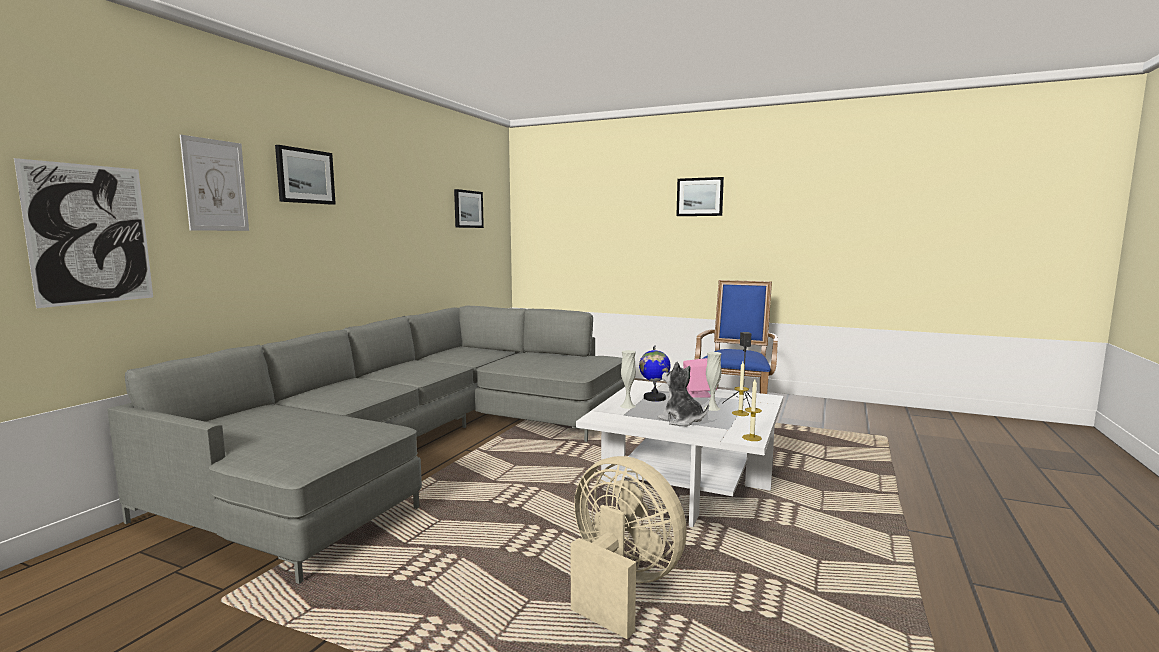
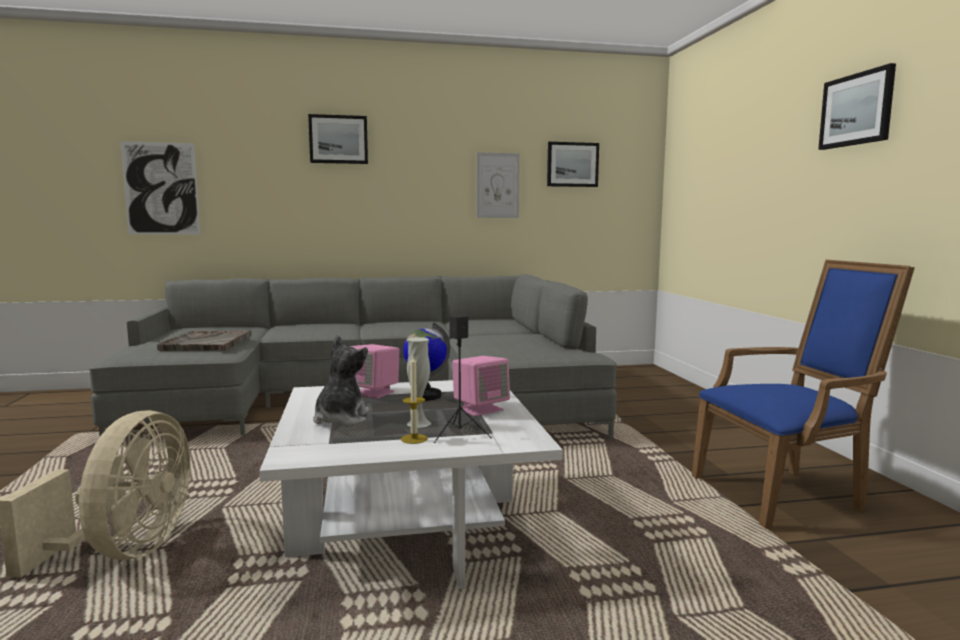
camera: 55 degrees right, 0 degrees up
(215, 185) = (252, 151): picture -> picture (497, 185)
(324, 427) = (206, 343): none -> grey tray
(627, 406) = (374, 392): white vase -> pink speaker
(752, 437) = (299, 458): candle -> none

